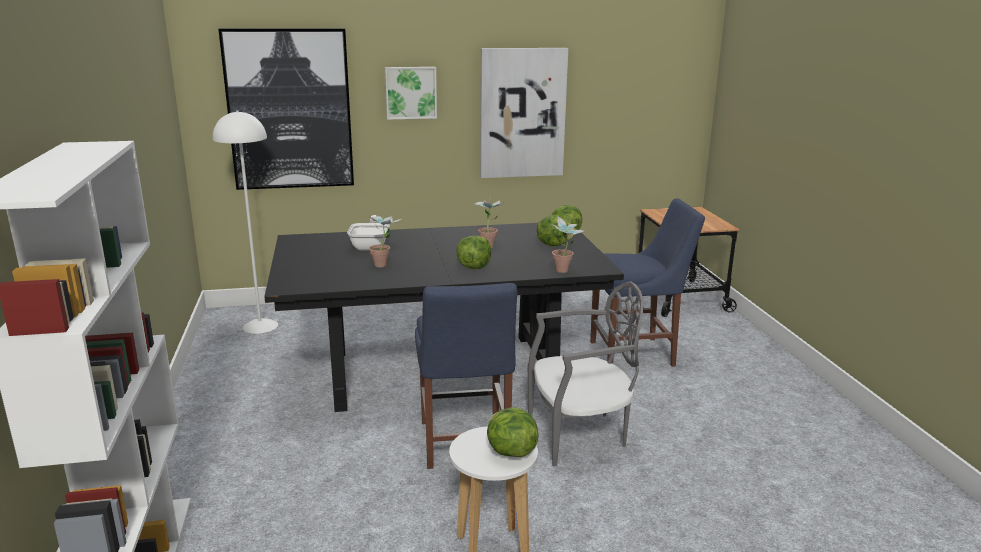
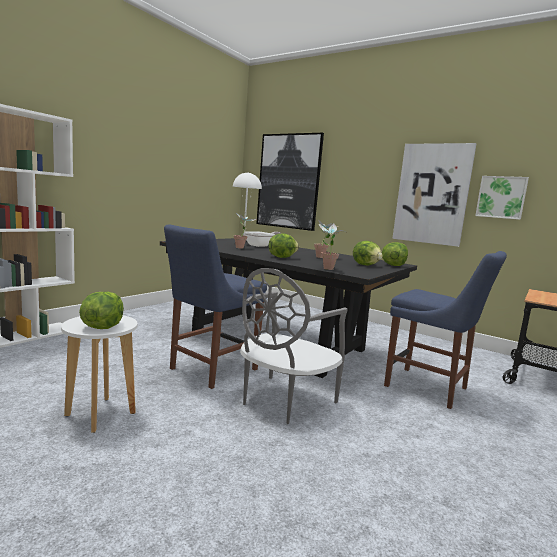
camera: 45 degrees right, 10 degrees down
(410, 92) = (355, 174): picture -> picture (501, 197)
(579, 434) = (283, 401): grey chair -> grey chair turned 90 degrees clockwise

